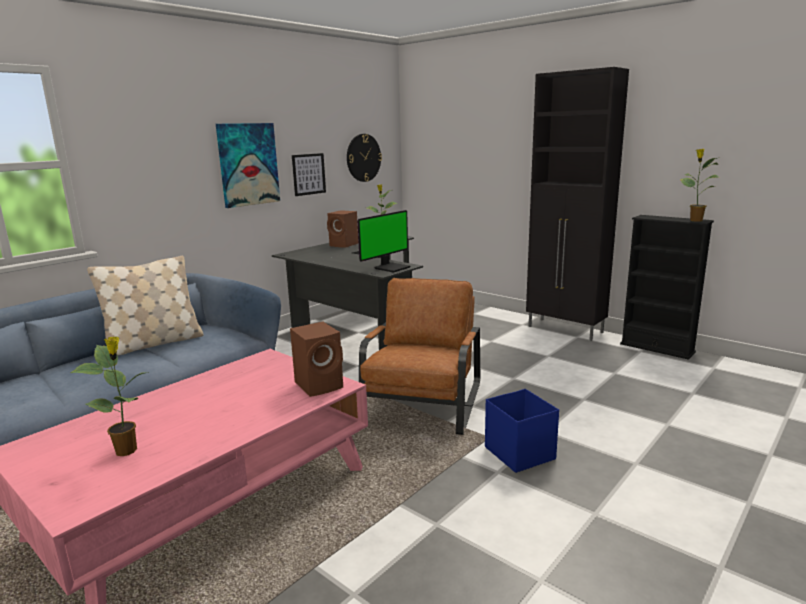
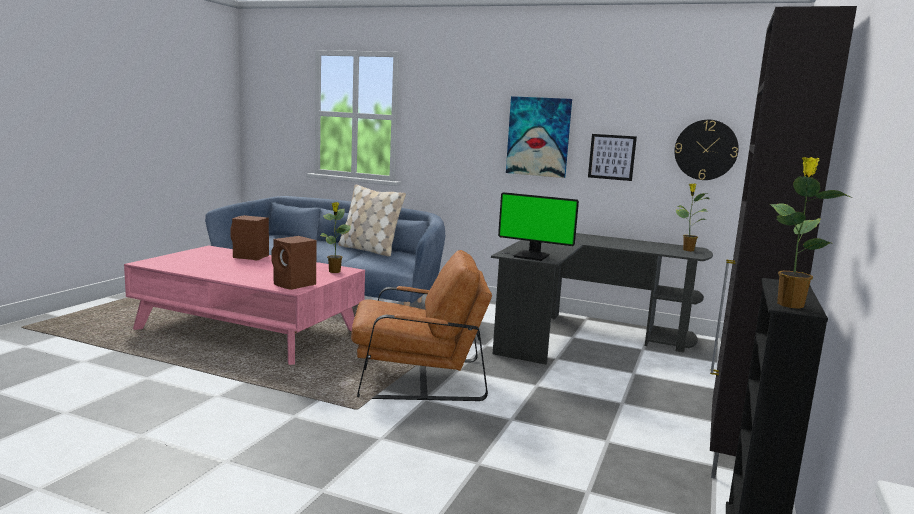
camera: 70 degrees right, 5 degrees down
(127, 451) = (202, 262): potted plant -> potted plant (334, 271)
(344, 245) = (615, 241): brown speaker -> brown speaker (250, 257)
(519, 453) = (331, 425): blue storage box -> none

